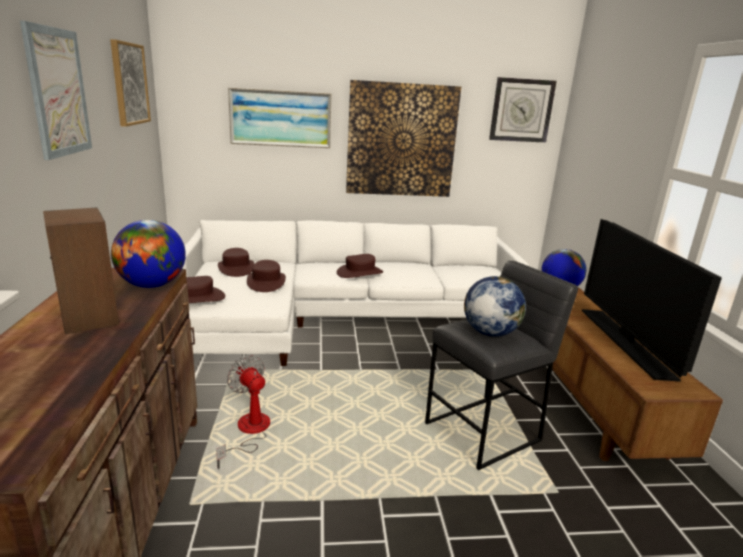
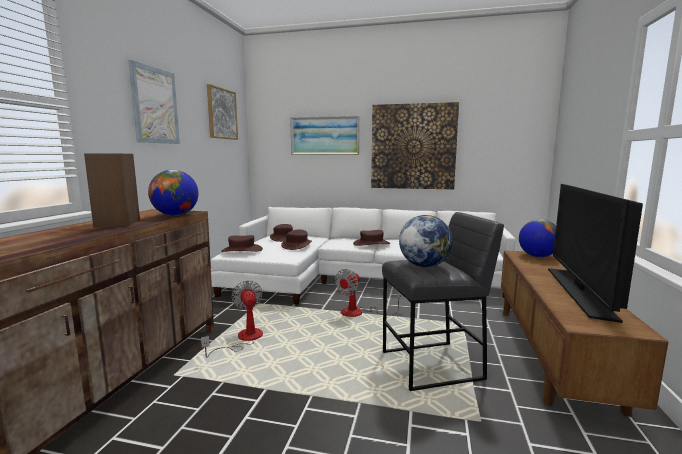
camera: 20 degrees right, 10 degrees down
(369, 369) = (359, 312): none -> fan
(521, 110) = (514, 117): wall clock -> none

